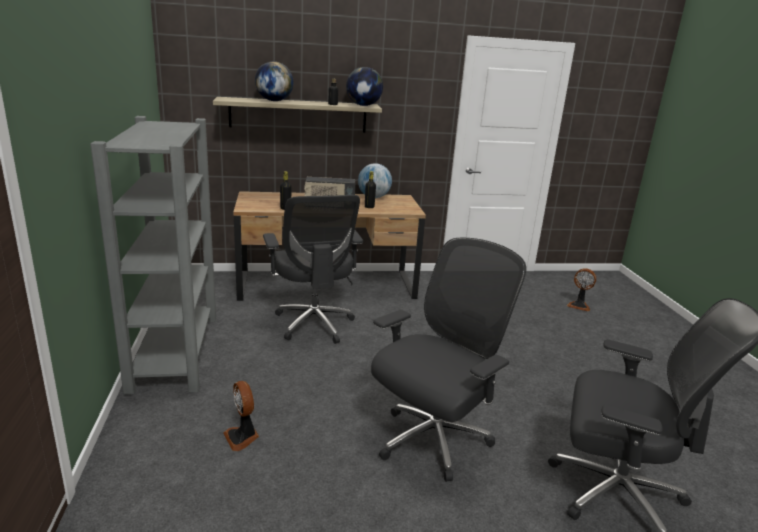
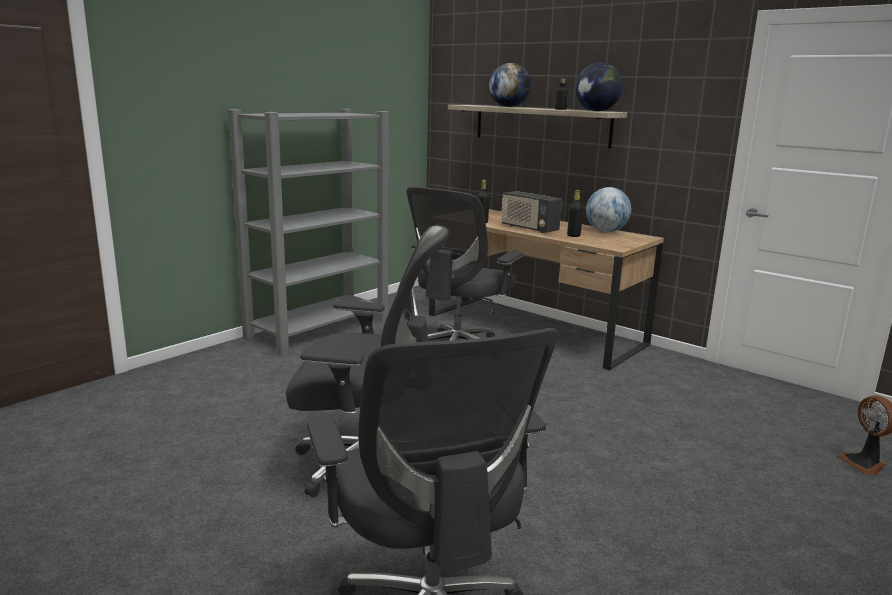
camera: 50 degrees right, 5 degrees down
(242, 437) = (249, 390): fan -> none

